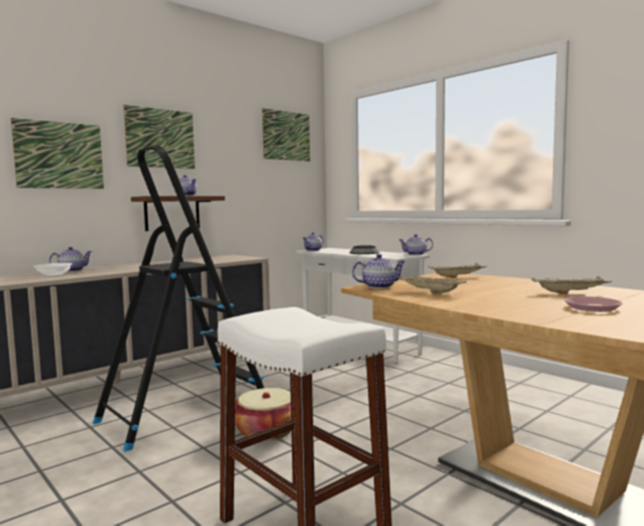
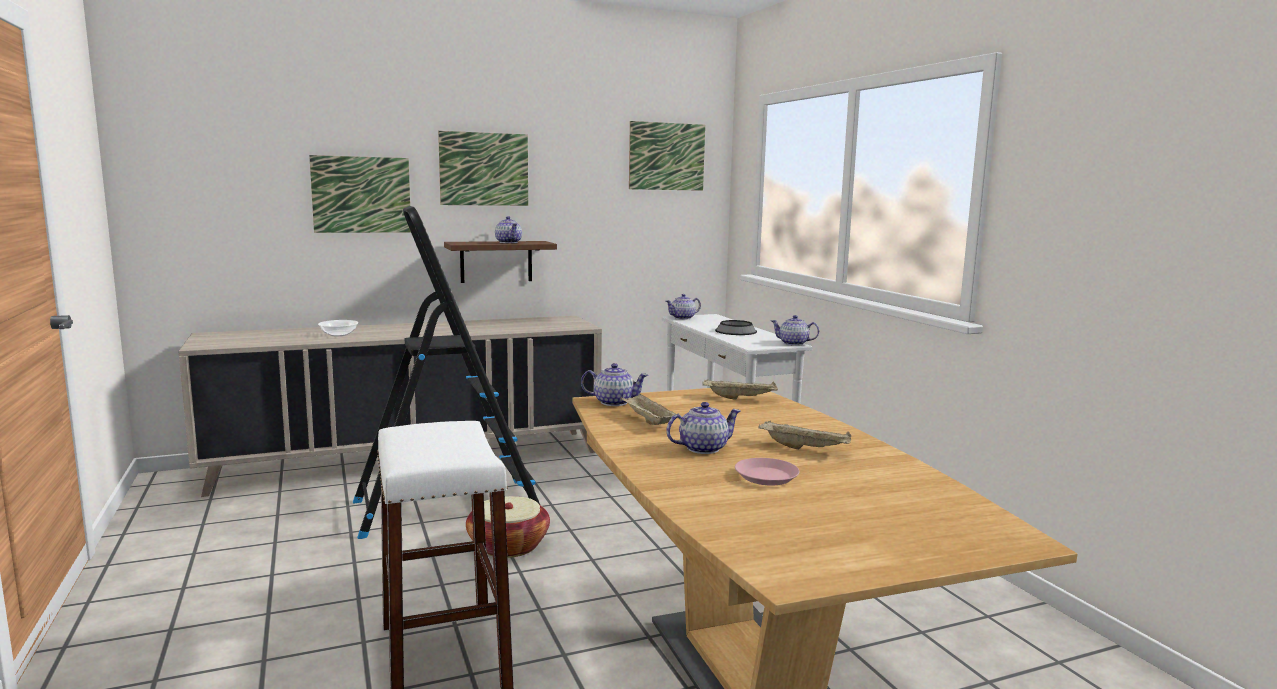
camera: 20 degrees right, 5 degrees up
(71, 270) = (365, 328): teapot -> teapot (702, 448)

